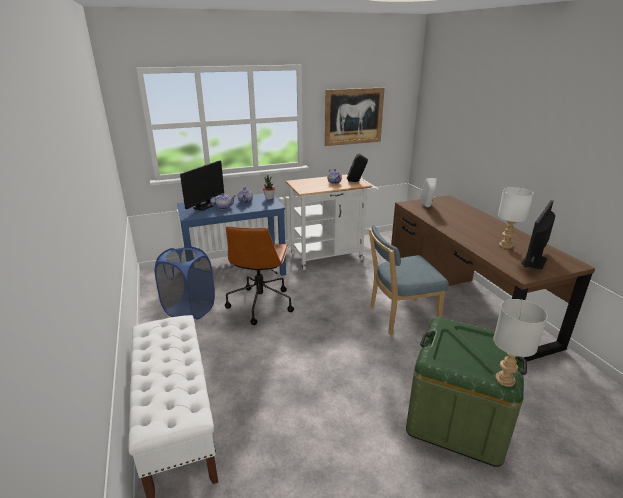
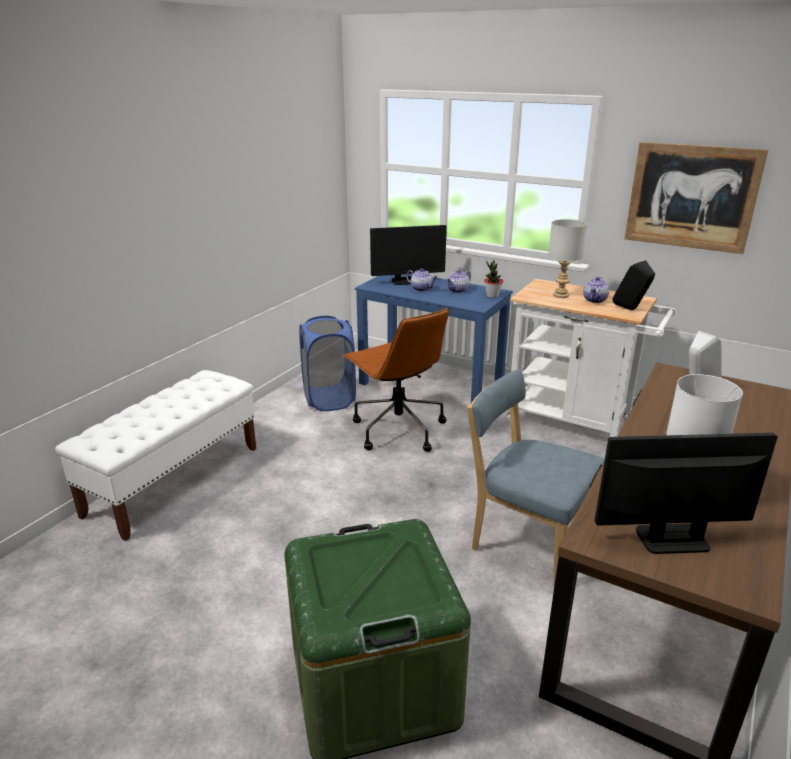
camera: 50 degrees right, 0 degrees up
(260, 303) = (397, 429): brown office chair -> brown office chair turned 90 degrees counterclockwise
(504, 379) = (325, 621): grey table lamp -> grey table lamp (560, 295)

